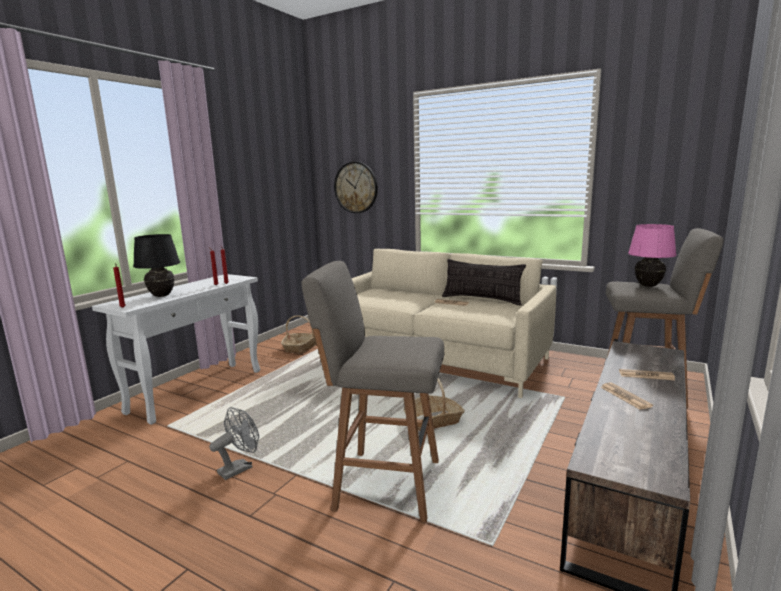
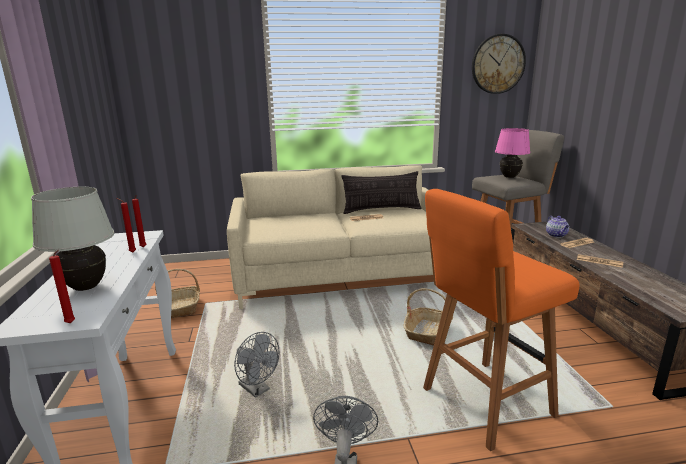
camera: 40 degrees left, 5 degrees up
(162, 296) = (86, 287): black table lamp -> white table lamp
(265, 408) = (257, 389): none -> grey fan
(356, 187) = (186, 102): wall clock -> wall clock (498, 64)
(384, 483) = (483, 403): grey stool -> orange stool
(641, 362) = (556, 235): none -> teapot

